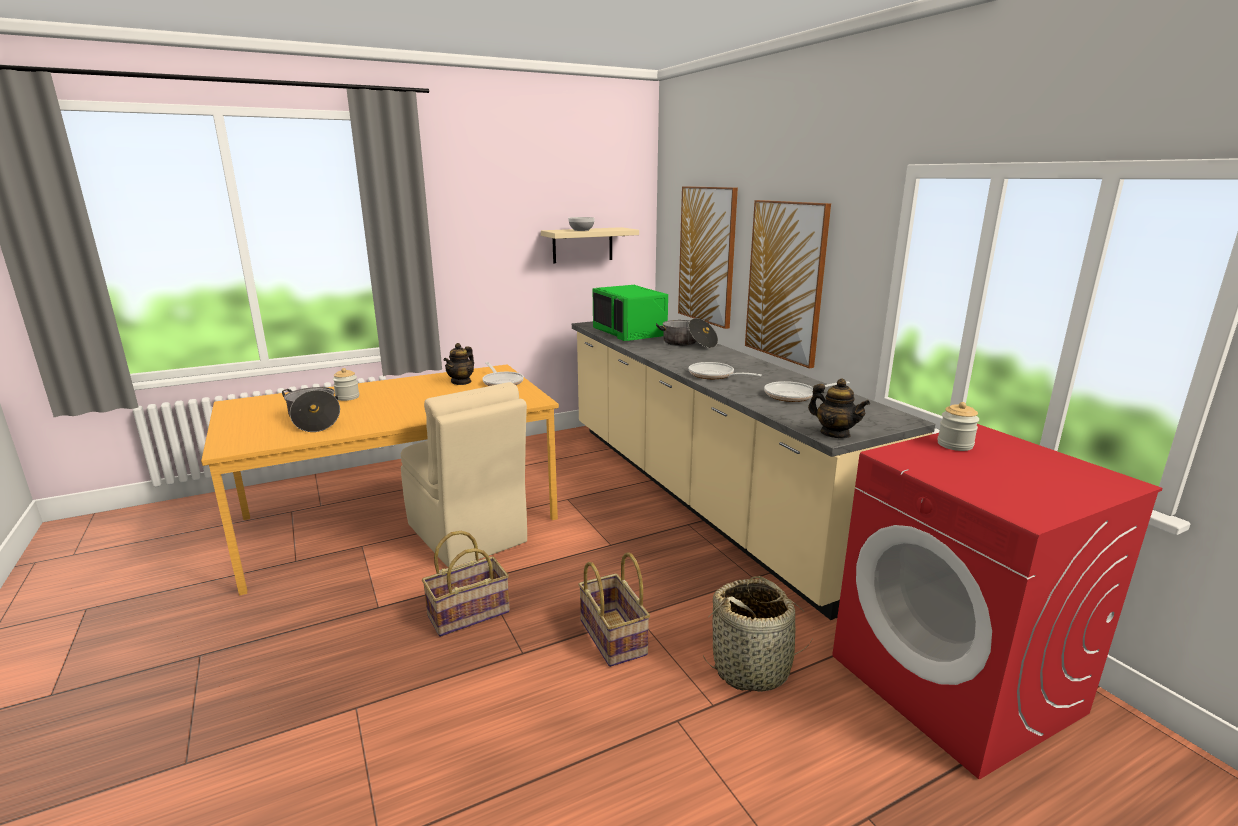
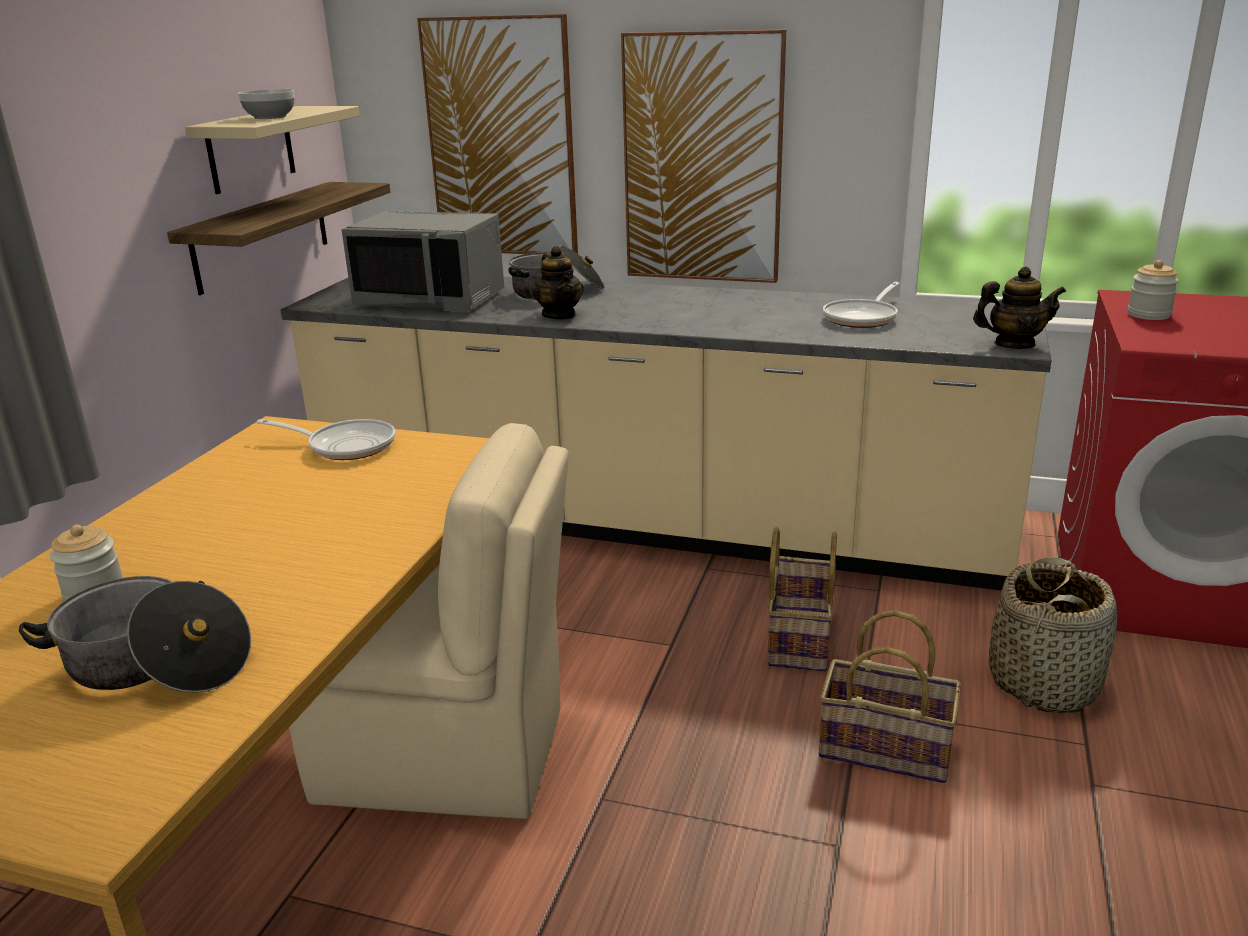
camera: 45 degrees left, 5 degrees up
(461, 382) = (268, 473): teapot -> teapot (559, 315)
(468, 613) = (677, 854): basket -> basket (798, 638)
(580, 287) = (262, 235): none -> shelf
(630, 333) = (432, 299): green microwave -> grey microwave
(714, 375) = (717, 322): frying pan -> none

